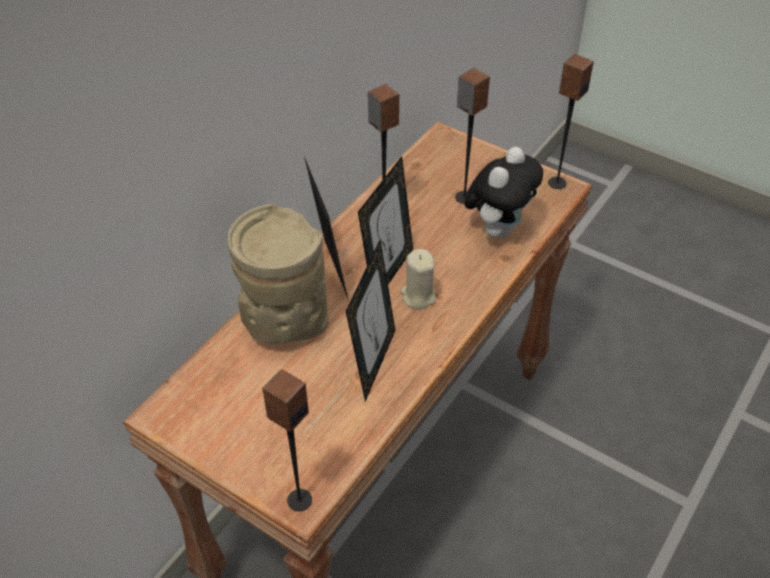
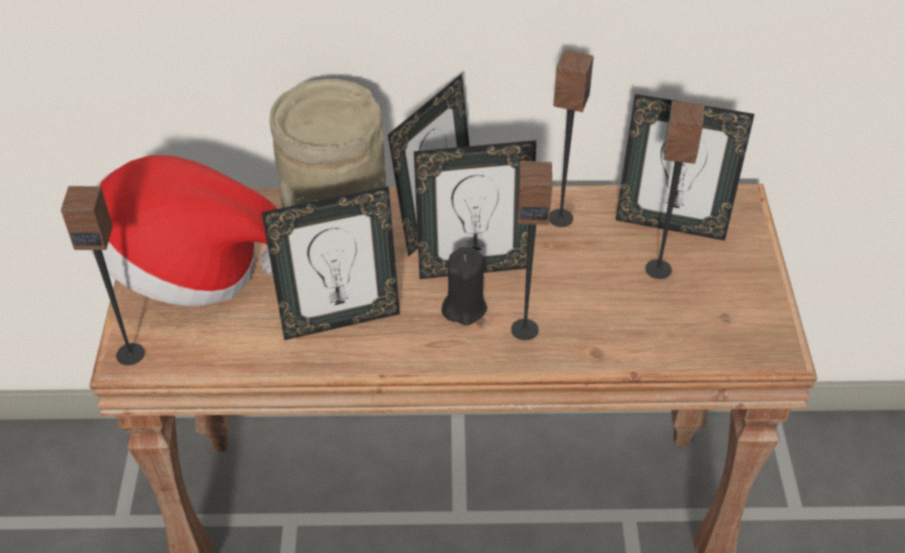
camera: 55 degrees right, 0 degrees up
(244, 425) = (188, 268): none -> hat
(418, 296) = (464, 307): beige candle -> black candle
(434, 172) = (671, 224): none -> picture frame
(498, 228) = (639, 324): plush toy -> none
(556, 183) = (778, 340): speaker -> speaker (524, 329)

